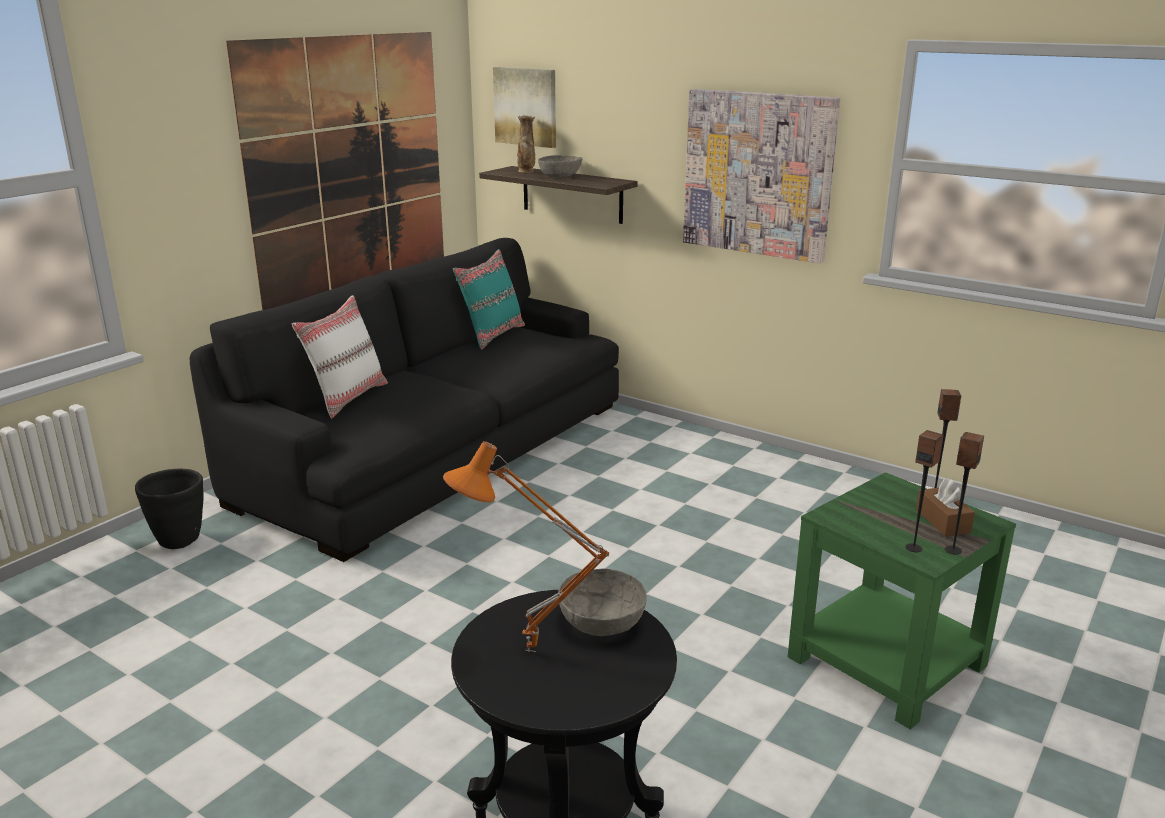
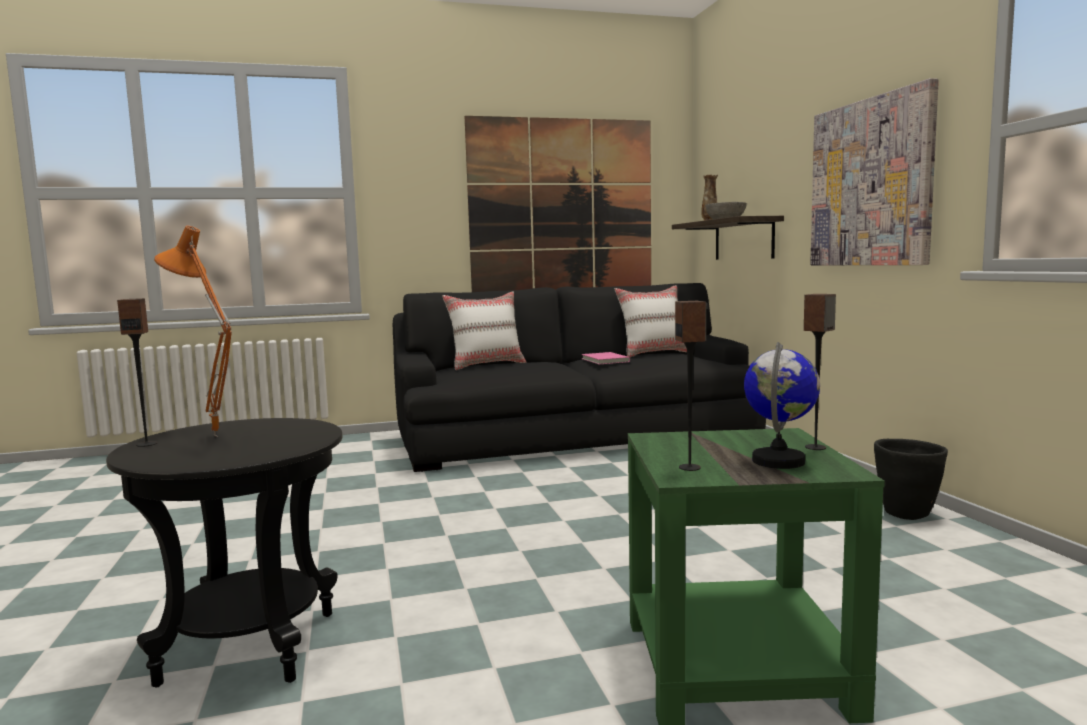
camera: 40 degrees right, 15 degrees down
(179, 540) = (356, 444): black planter -> black planter (907, 514)
(467, 361) = (604, 360): none -> pink book
(492, 335) = (653, 353): turquoise pillow -> white pillow
(526, 106) = (719, 171): picture -> none
(601, 621) = (293, 435): grey bowl -> none
(942, 521) = (779, 461): brown tissue box -> globe
(952, 550) = (734, 477): speaker -> speaker (147, 444)

